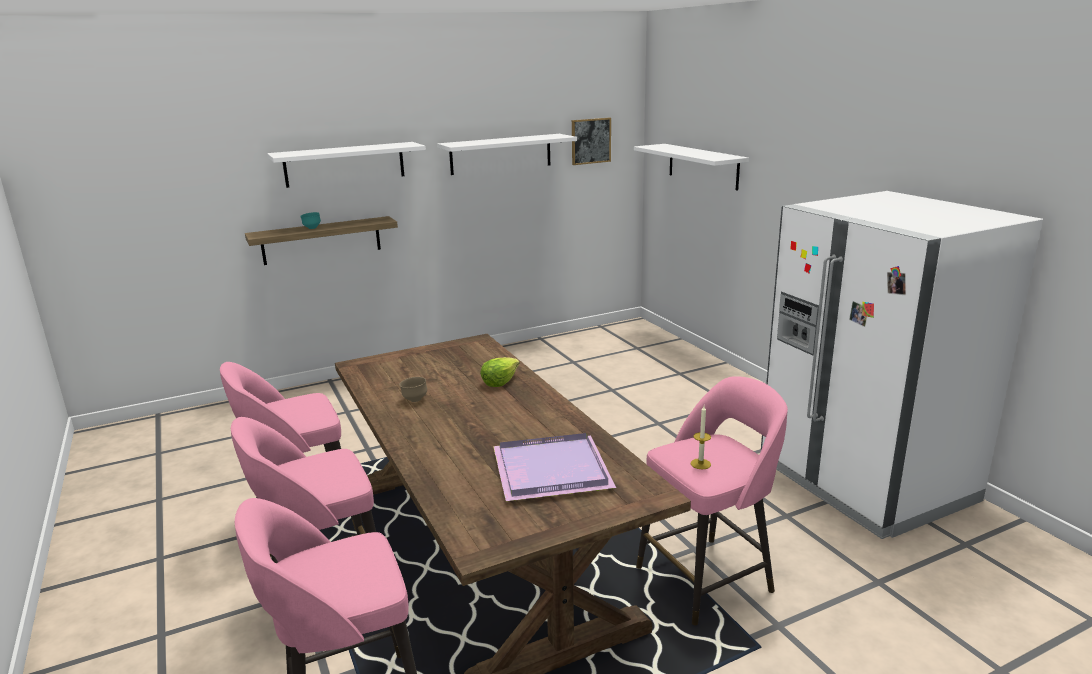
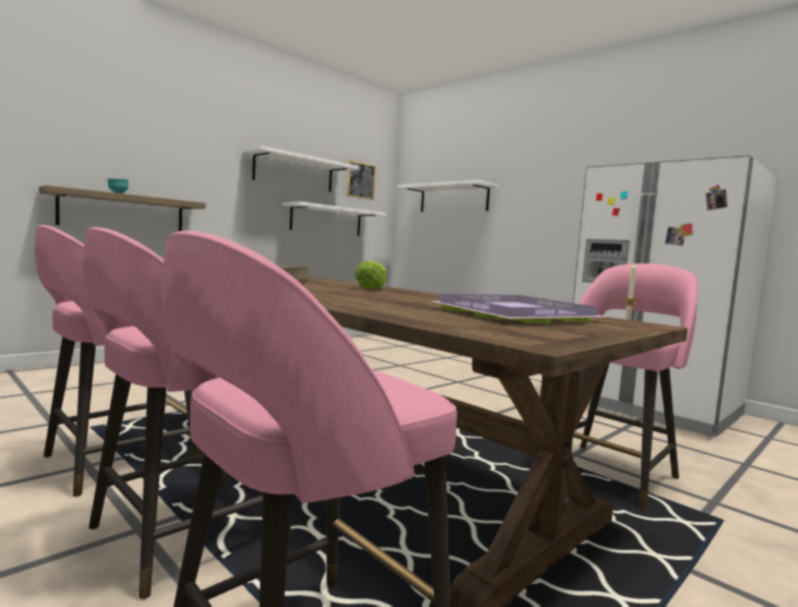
camera: 20 degrees left, 15 degrees down
(345, 164) = (157, 144): white shelf -> white shelf (326, 220)

